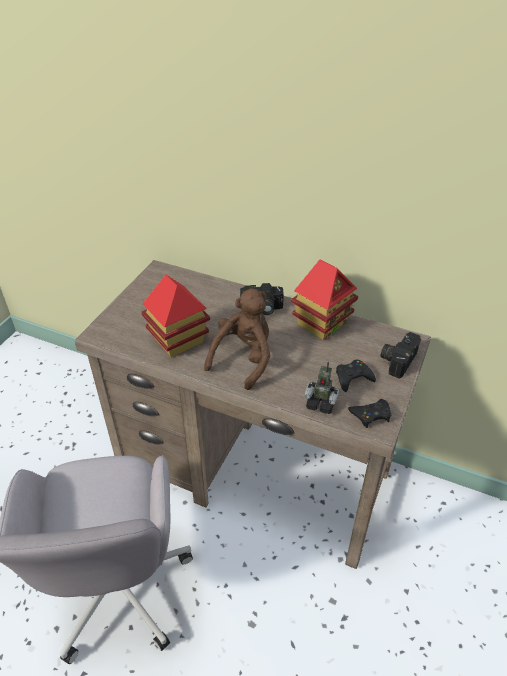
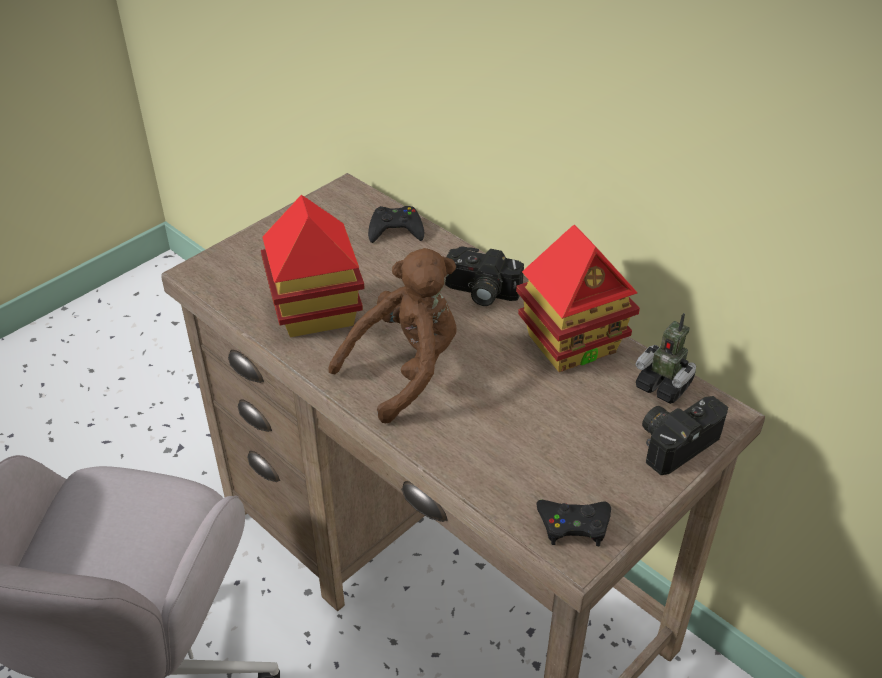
camera: 20 degrees right, 0 degrees up
(321, 403) = (496, 479): toy robot -> toy robot (663, 386)
(353, 378) = (576, 452): black game controller -> black game controller (396, 230)

